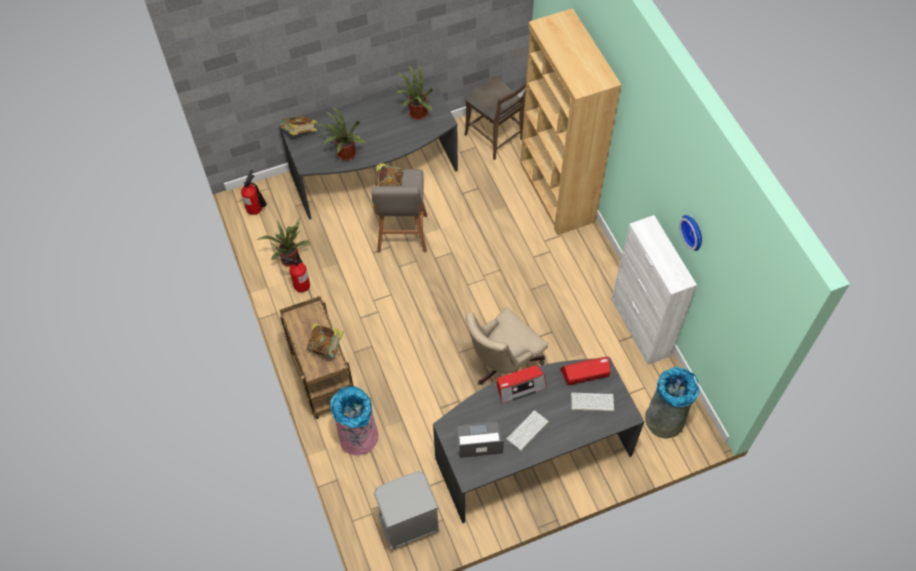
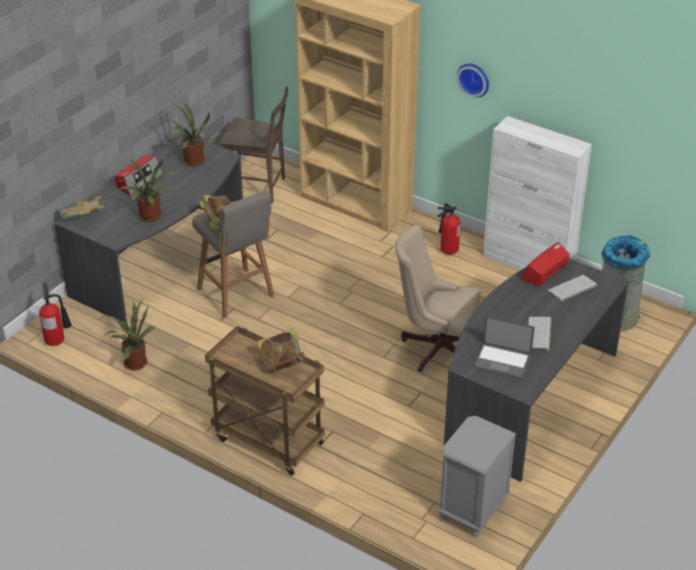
camera: 35 degrees left, 20 degrees down
(301, 284) = (167, 377): fire extinguisher -> fire extinguisher (446, 250)
(358, 437) = (350, 468): pink trash can -> none
(478, 440) = (503, 361): laptop -> laptop turned 120 degrees counterclockwise
(502, 367) = (436, 347): beige office chair -> beige office chair turned 90 degrees clockwise
(520, 386) = (498, 307): radio -> radio (138, 181)
(693, 231) = (568, 89): wall clock -> wall clock (474, 79)

